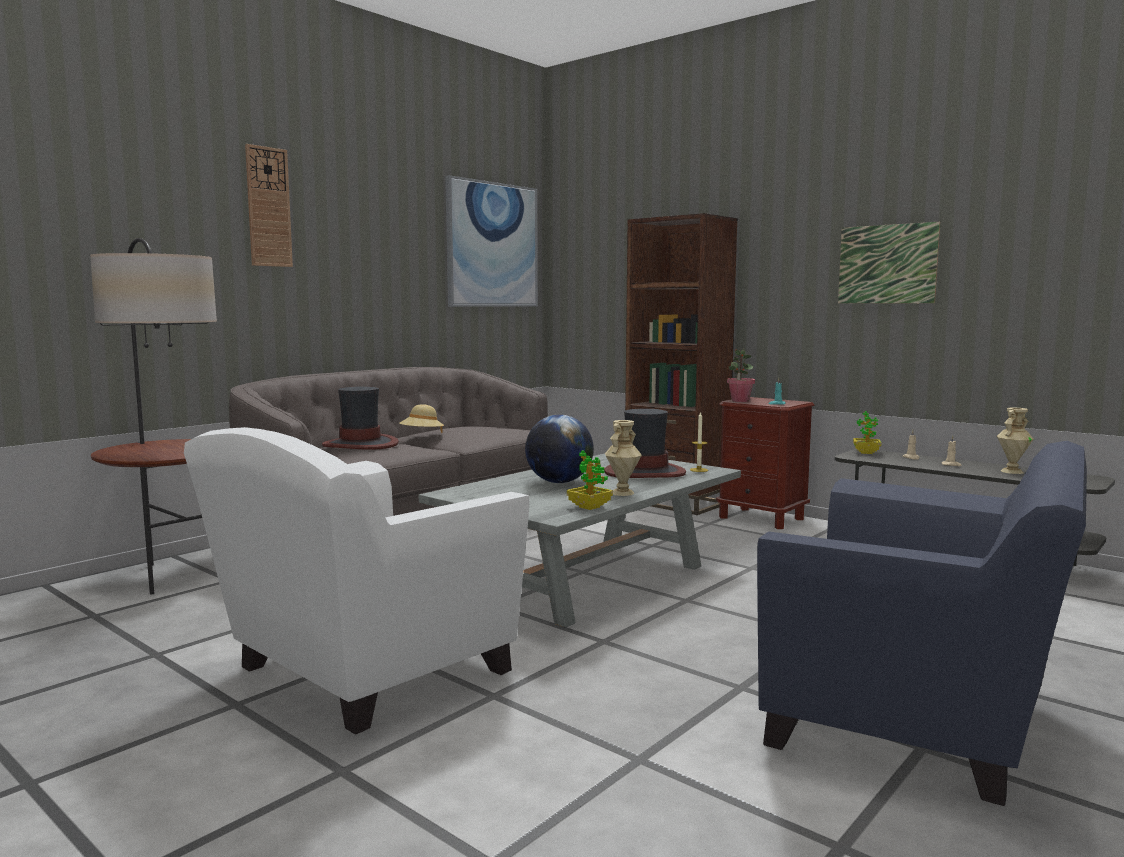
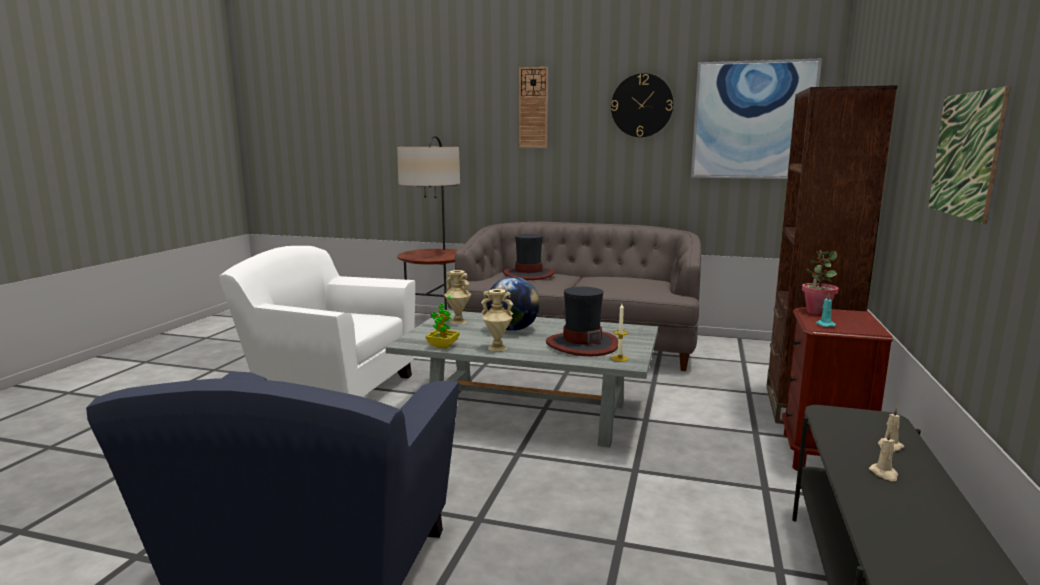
camera: 65 degrees right, 5 degrees up
(397, 218) = (642, 105): none -> wall clock
(422, 435) = (582, 277): beige hat -> none
(866, 452) = (872, 419): potted plant -> none
(1011, 471) = (917, 521): beige vase -> beige vase (458, 322)

